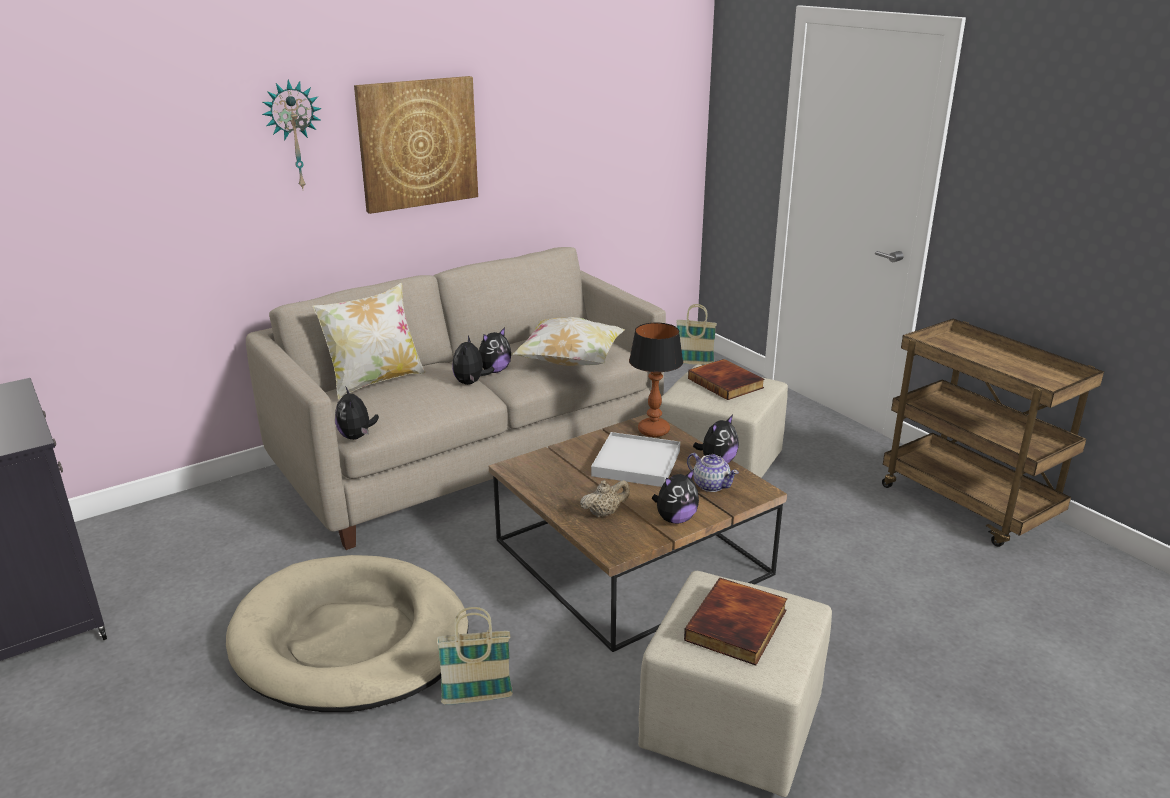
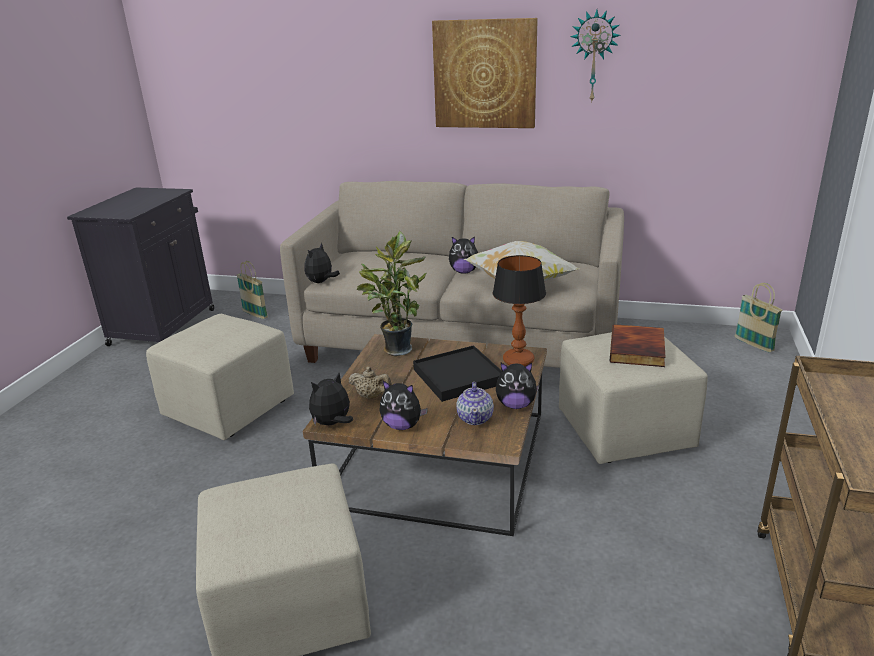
camera: 50 degrees right, 0 degrees up
(294, 135) = (385, 57): wall clock -> wall clock (594, 56)
(351, 639) = (229, 410): beige dog bed -> beige ottoman
(375, 381) = (385, 253): pillow -> none
(471, 383) = (429, 273): plush toy -> plush toy (332, 424)
(477, 698) = (217, 480): basket -> basket (255, 315)
(538, 468) = (396, 349): none -> potted plant
(636, 463) = (458, 376): white tray -> black tray
(738, 626) = (265, 512): book -> none

